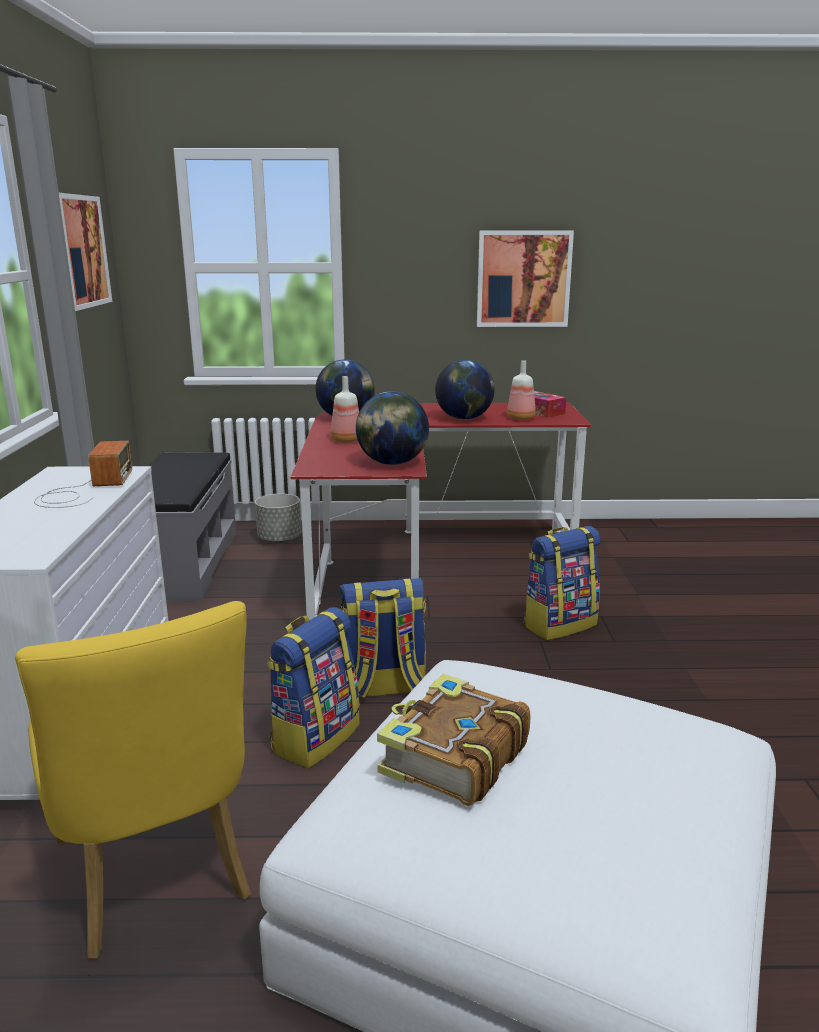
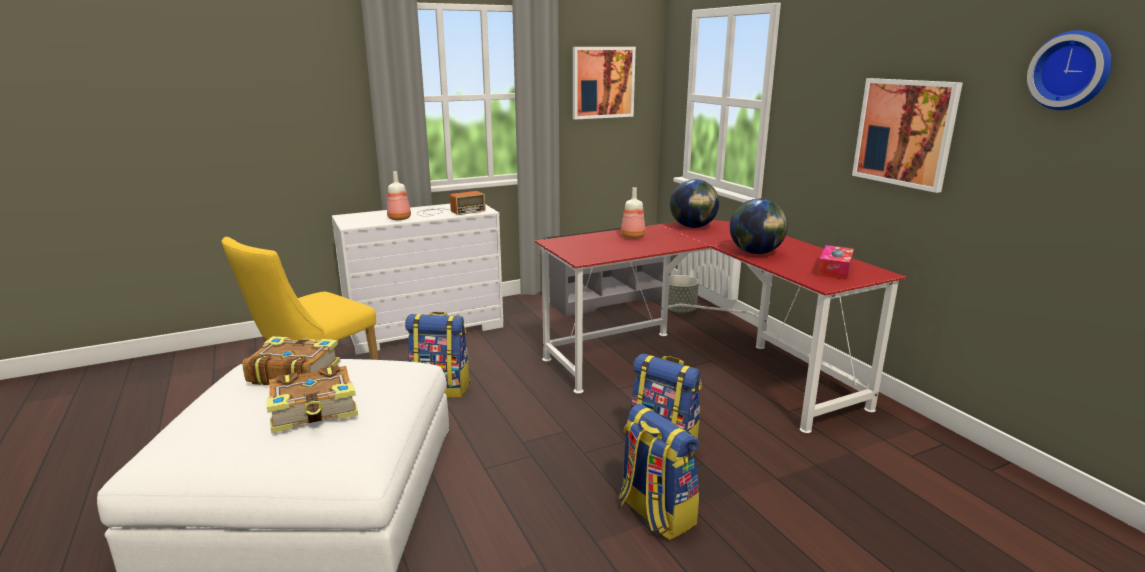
camera: 65 degrees right, 0 degrees up
(383, 687) = (508, 395): backpack -> backpack (655, 513)
(392, 463) = (592, 254): globe -> none
(520, 418) = (795, 268): bottle -> bottle (400, 218)
(602, 743) = (315, 410): none -> book
(655, 218) = (1071, 70): none -> wall clock

